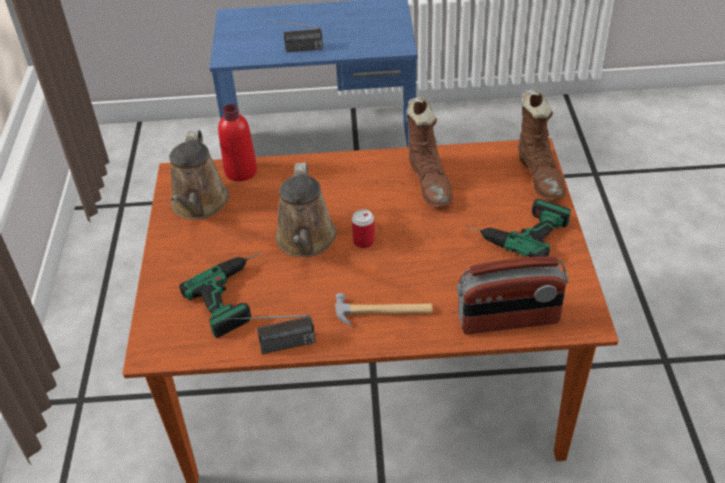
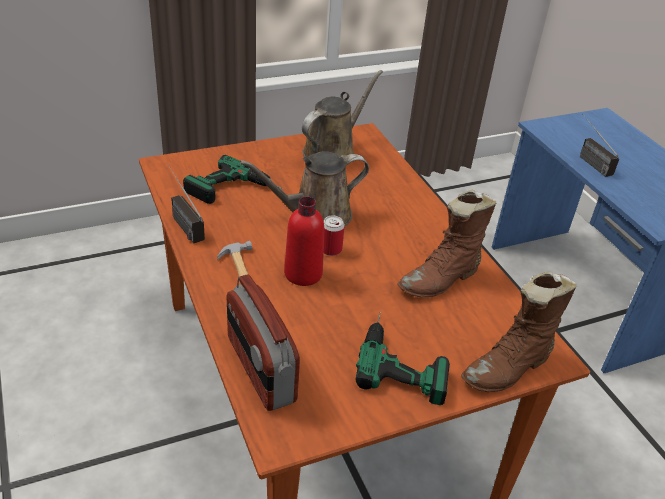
camera: 65 degrees right, 5 degrees down
(199, 204) = (332, 151): brown watering can -> brown watering can turned 150 degrees clockwise
(241, 171) = (386, 163): red bottle -> red bottle (303, 274)

